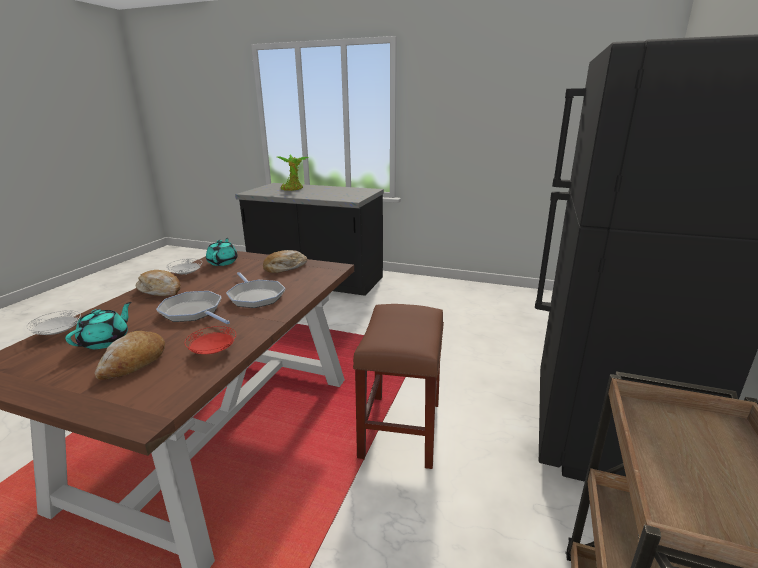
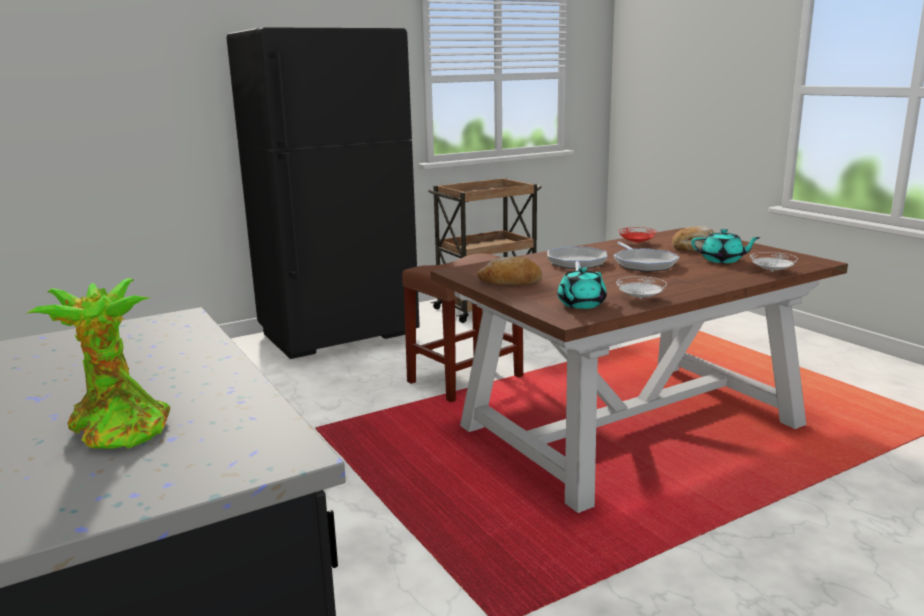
camera: 140 degrees left, 5 degrees down
(106, 341) = (722, 260): turquoise teapot -> turquoise teapot turned 135 degrees counterclockwise
(161, 290) = (676, 287): bread -> none

